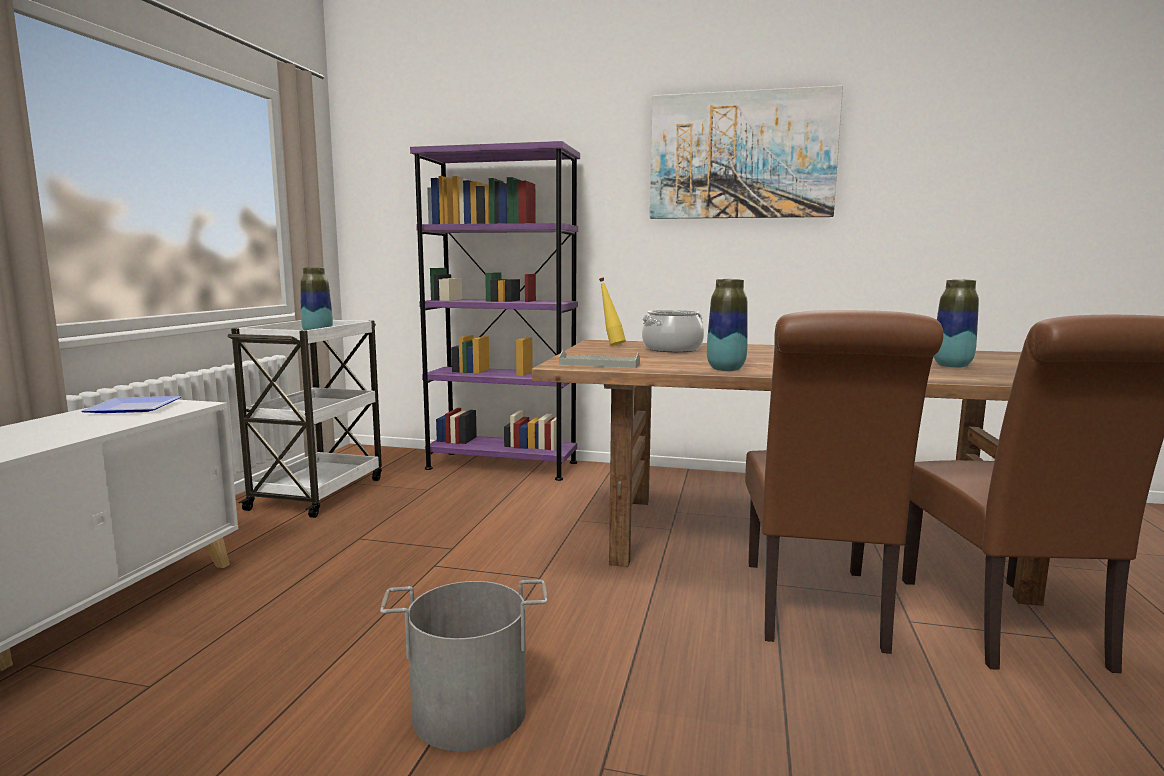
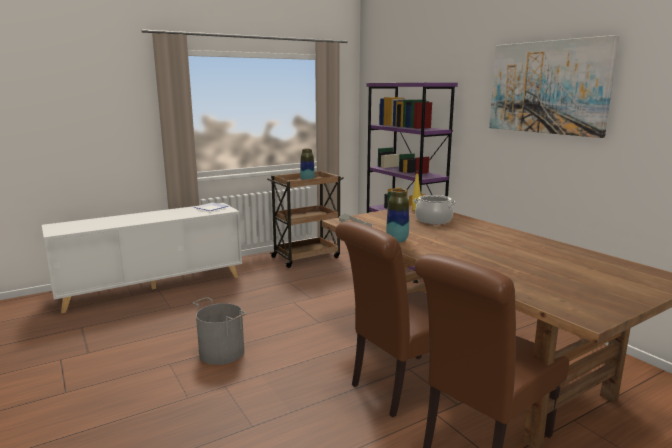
camera: 45 degrees right, 5 degrees up
(319, 493) = (307, 257): white cart -> brown cart
(952, 366) = (542, 271): vase -> none

